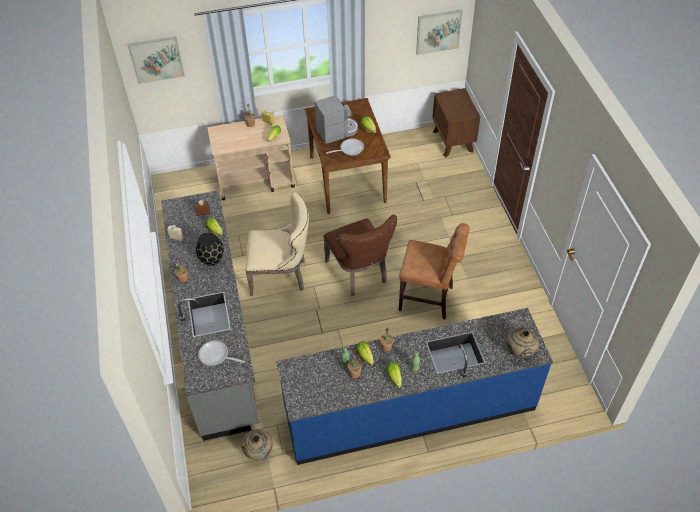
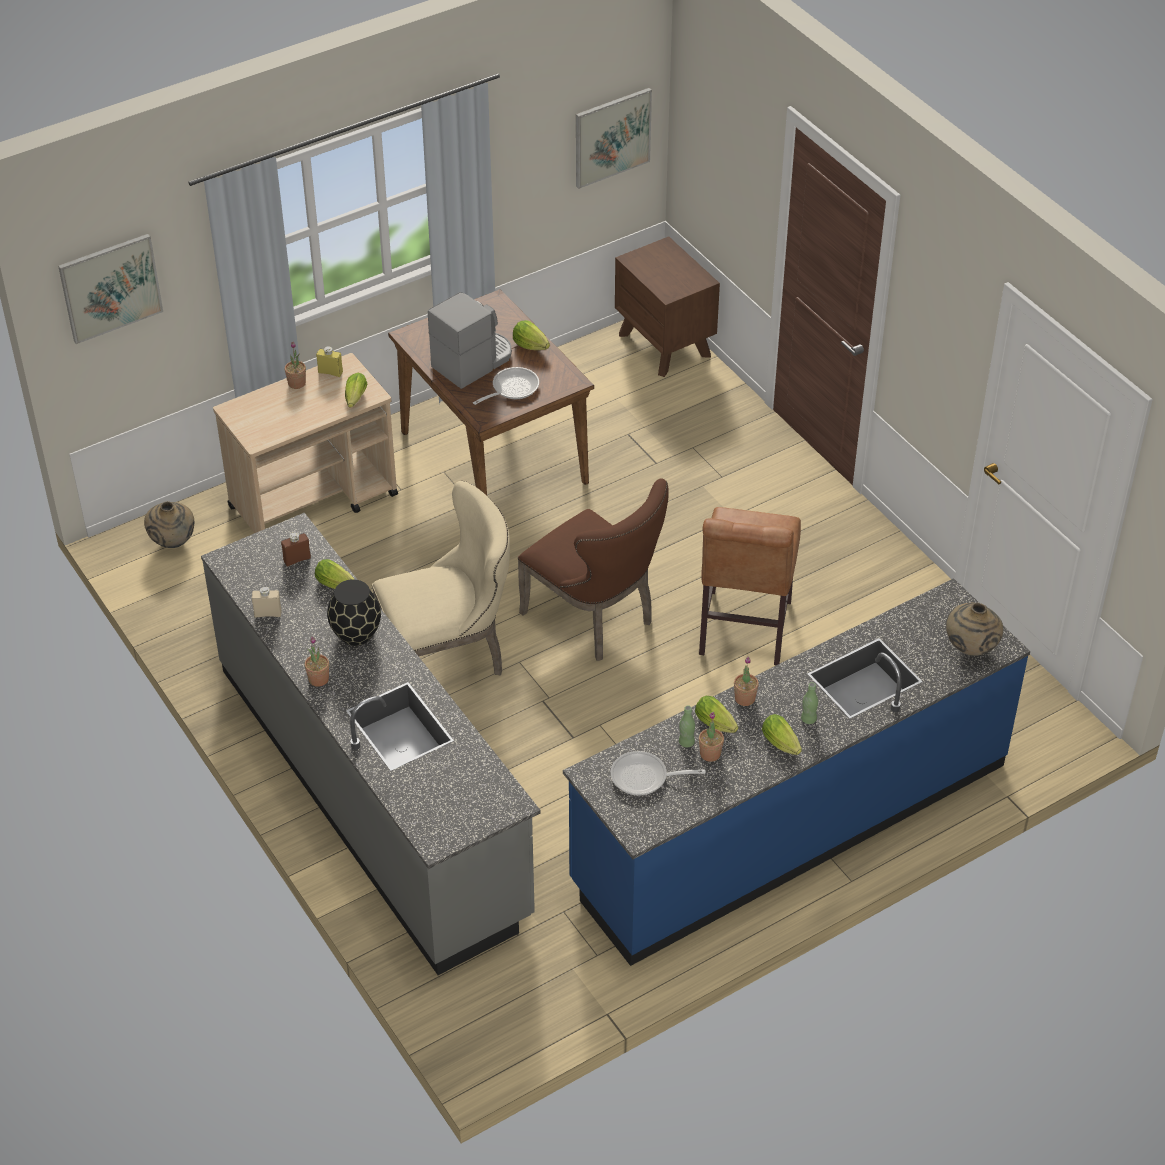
camera: 20 degrees left, 5 degrees down
(216, 356) = (450, 790): frying pan -> frying pan (644, 778)
(259, 452) = (551, 964): beige vase -> beige vase (173, 542)
(429, 299) = (743, 632): brown chair -> brown chair turned 105 degrees clockwise

